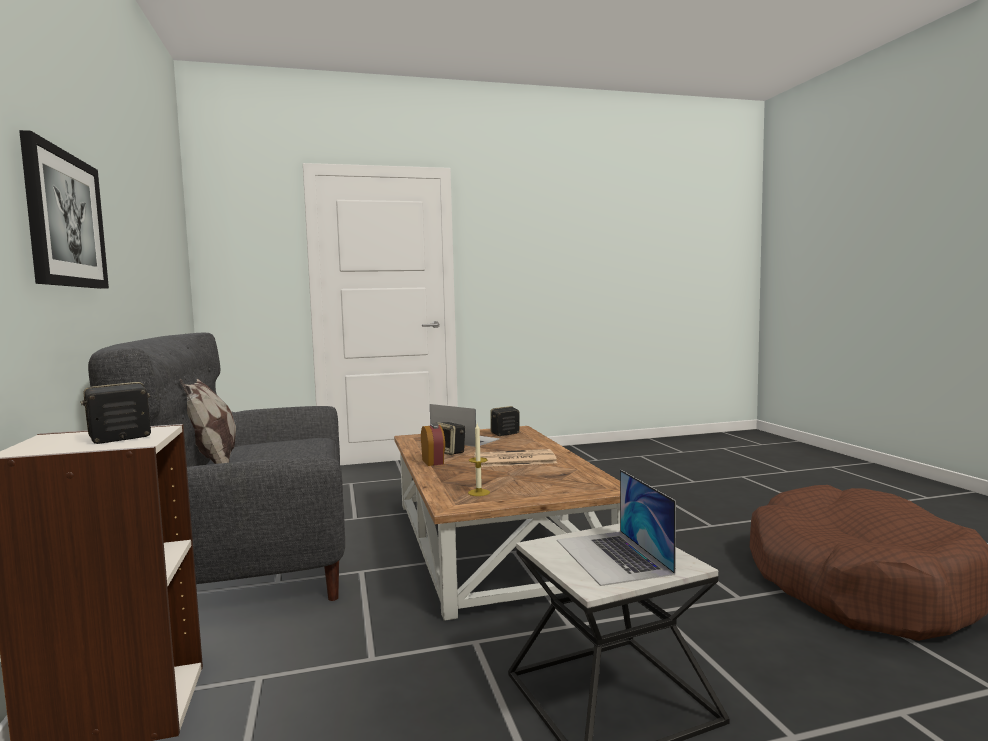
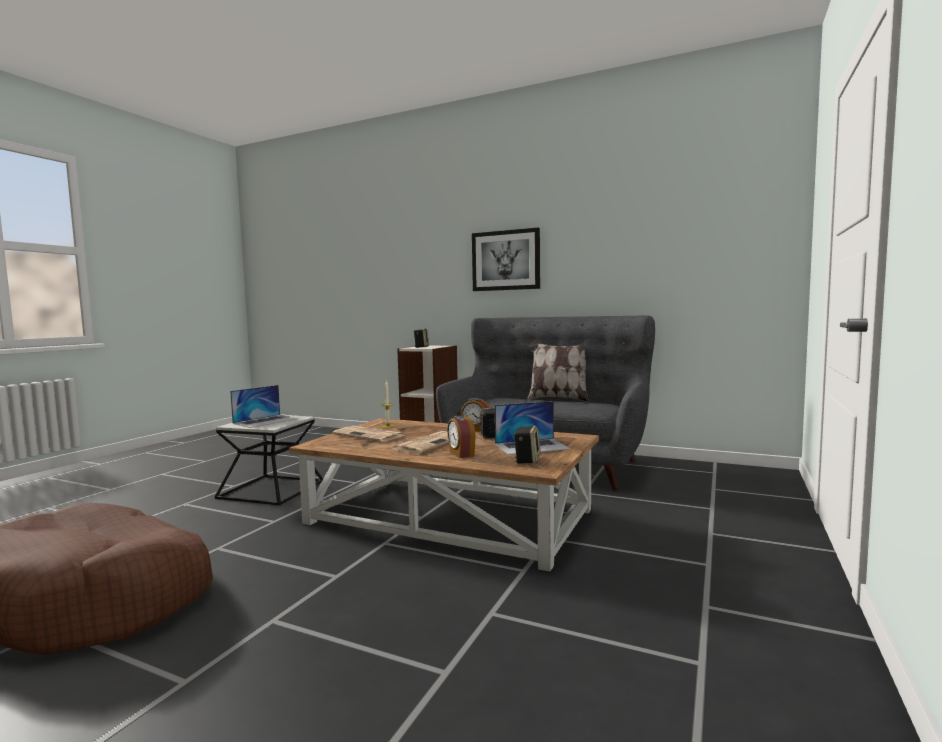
camera: 130 degrees right, 0 degrees up
(524, 446) = (461, 454): none -> alarm clock
(531, 484) = (370, 435): none -> newspaper
(612, 556) = (265, 421): laptop -> laptop turned 105 degrees clockwise

